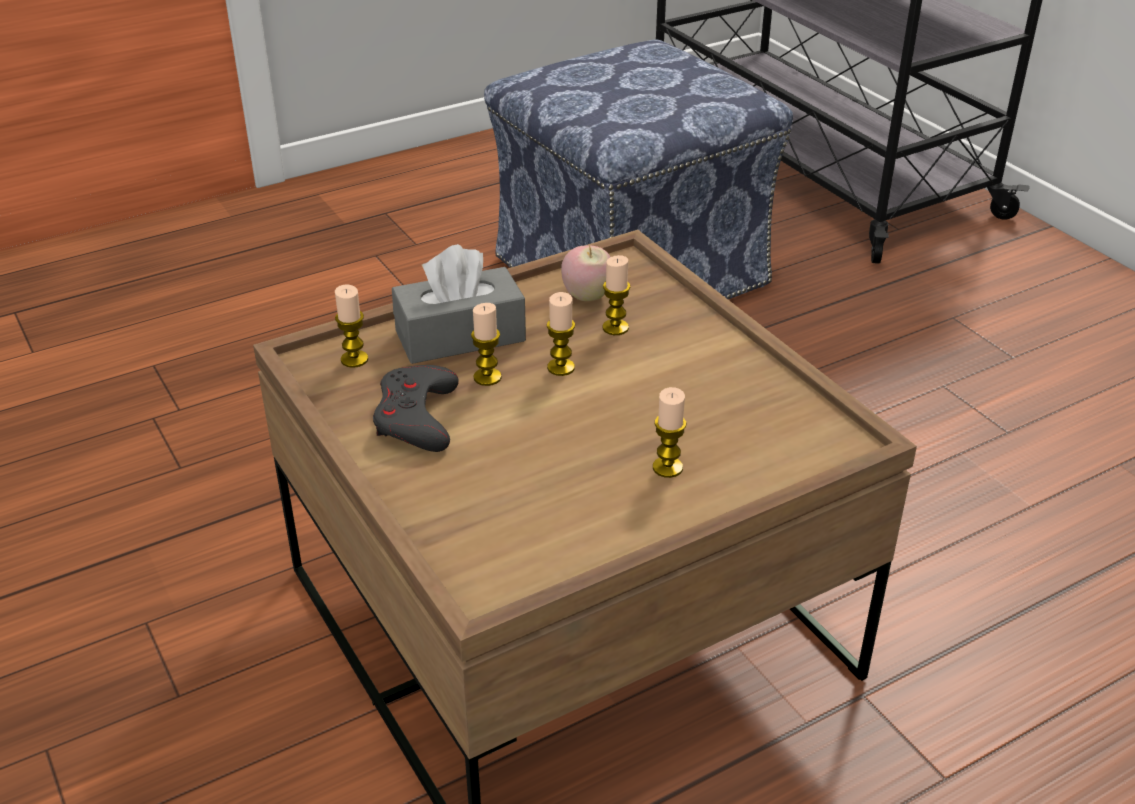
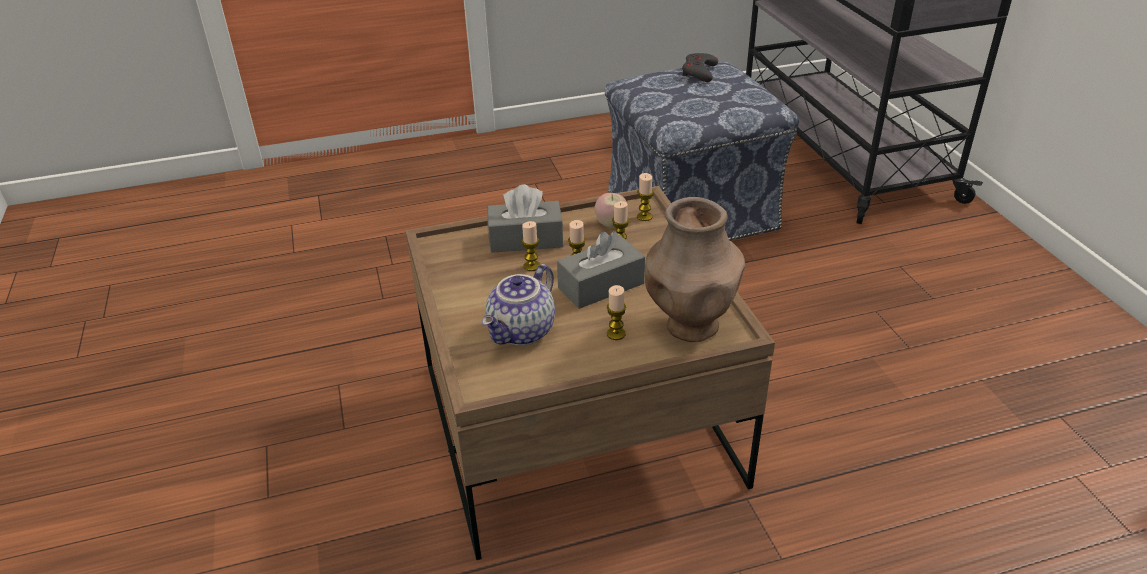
camera: 15 degrees right, 0 degrees up
(354, 359) = (460, 246): candle -> candle (644, 216)
(417, 417) = (482, 284): grey game controller -> grey game controller (699, 72)
(516, 486) = (523, 332): none -> teapot
(612, 394) = (601, 286): none -> grey tissue box
(777, 440) = (690, 326): none -> brown vase

